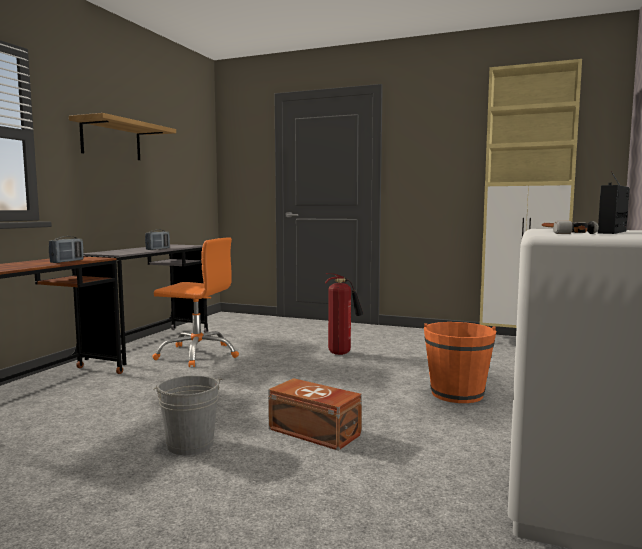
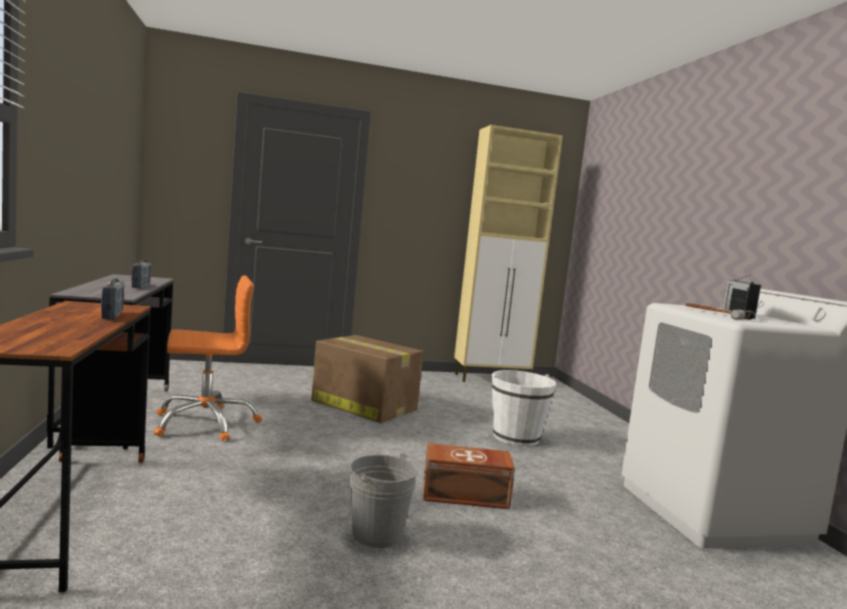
camera: 35 degrees left, 0 degrees up
(111, 140) = (74, 128): shelf -> none
(342, 353) = (363, 405): fire extinguisher -> cardboard box
(457, 394) = (516, 437): orange bucket -> white bucket

